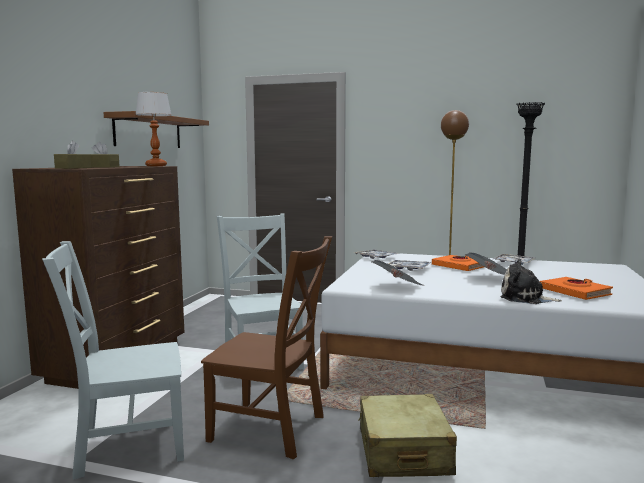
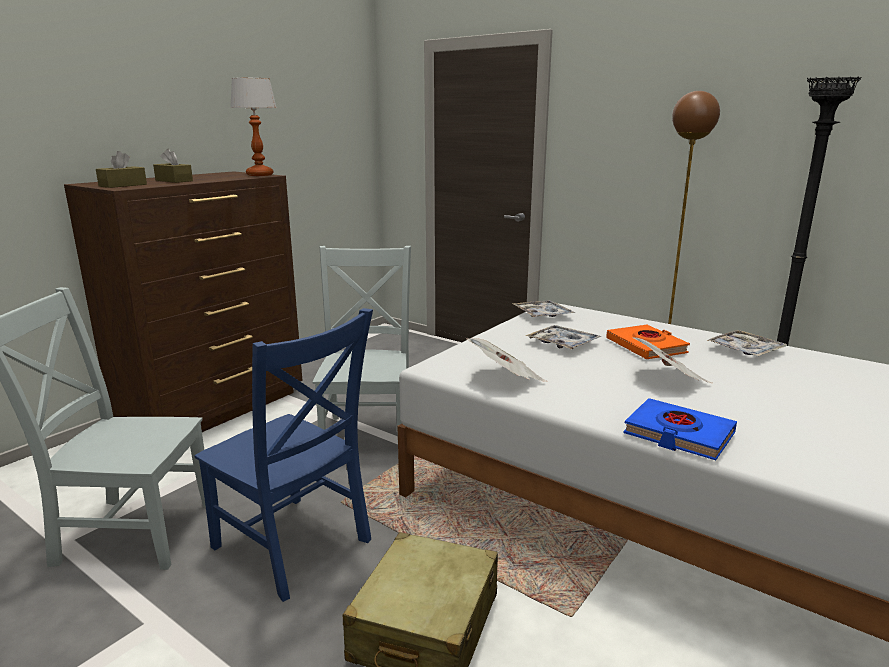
camera: 20 degrees right, 10 degrees up
(148, 132) = (282, 124): brown shelf -> none
(272, 429) = (295, 547): brown chair -> blue chair
(525, 298) = (678, 434): plush toy -> blue book
(575, 292) = (783, 434): orange book -> none

